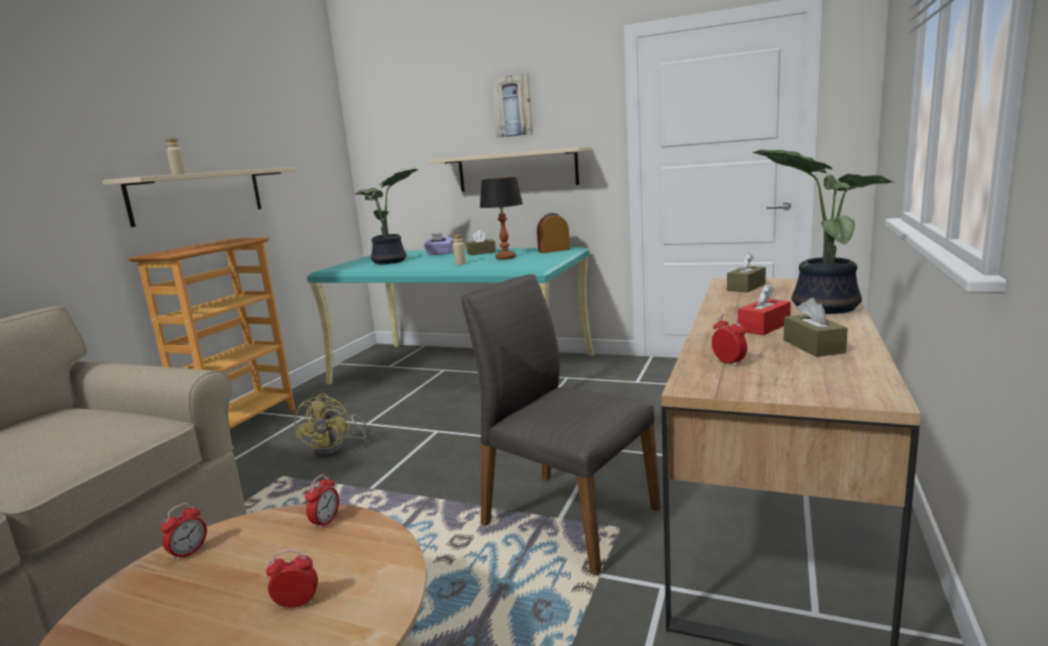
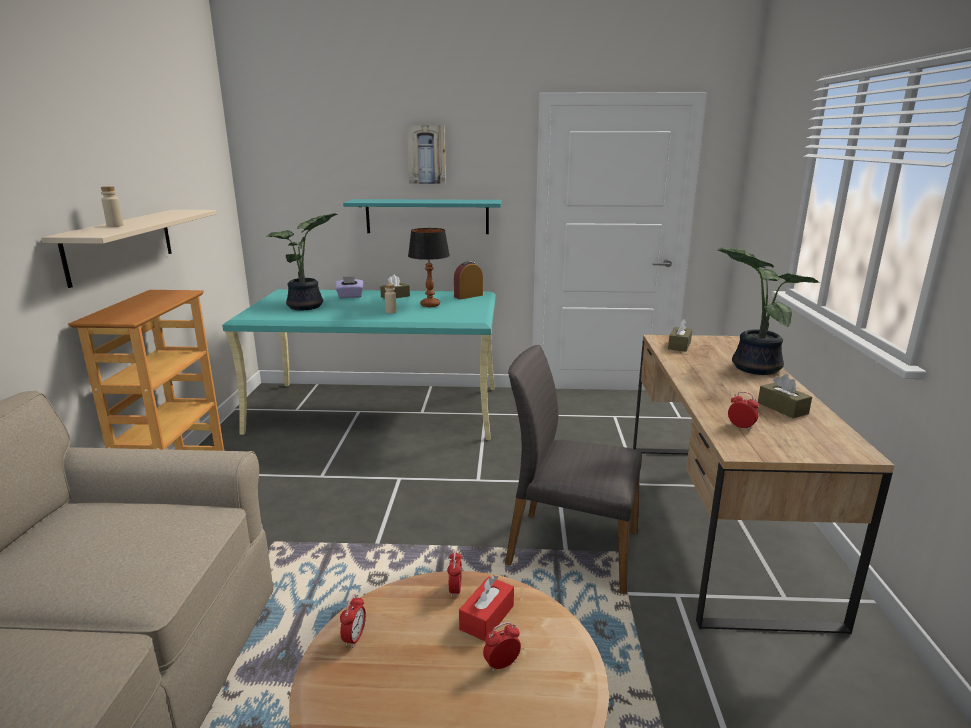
camera: 20 degrees left, 5 degrees up
(336, 449) = (309, 506): yellow fan -> none
(517, 170) = (427, 216): beige shelf -> turquoise shelf
(764, 327) = (732, 389): red tissue box -> red tissue box (487, 617)

